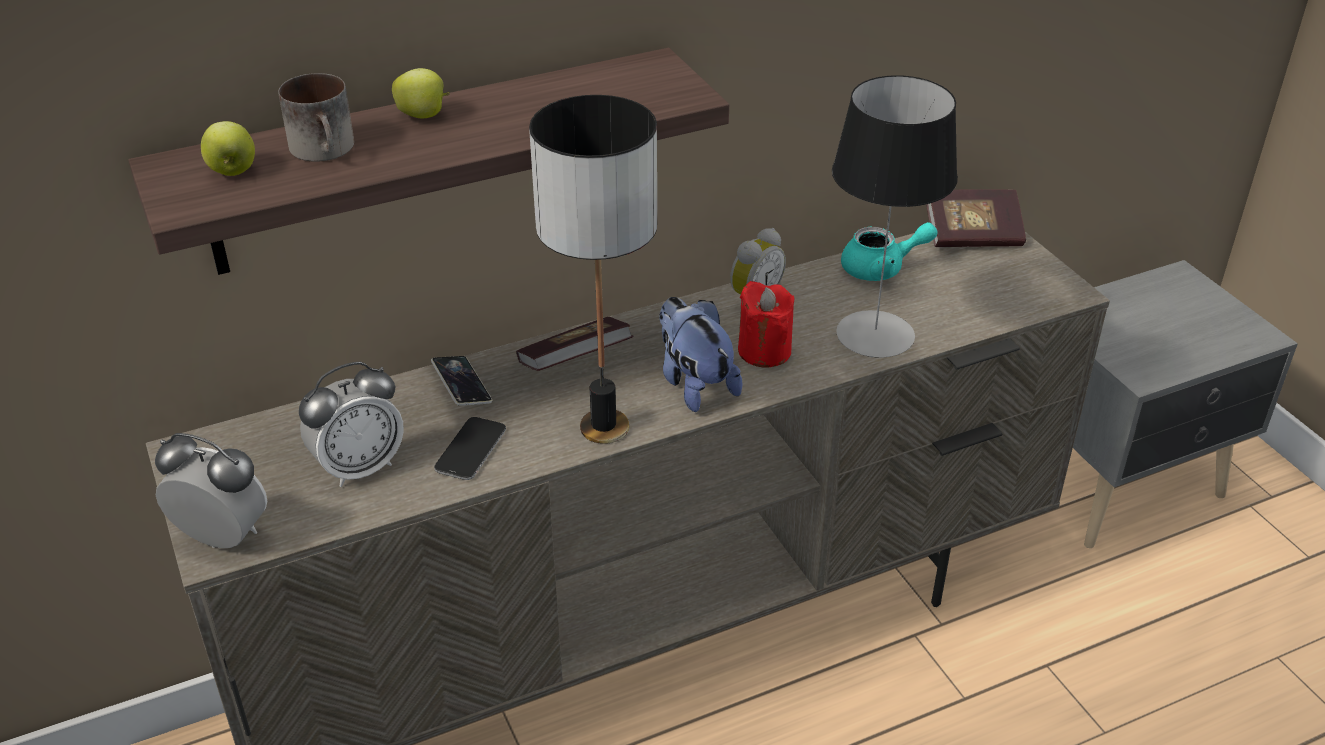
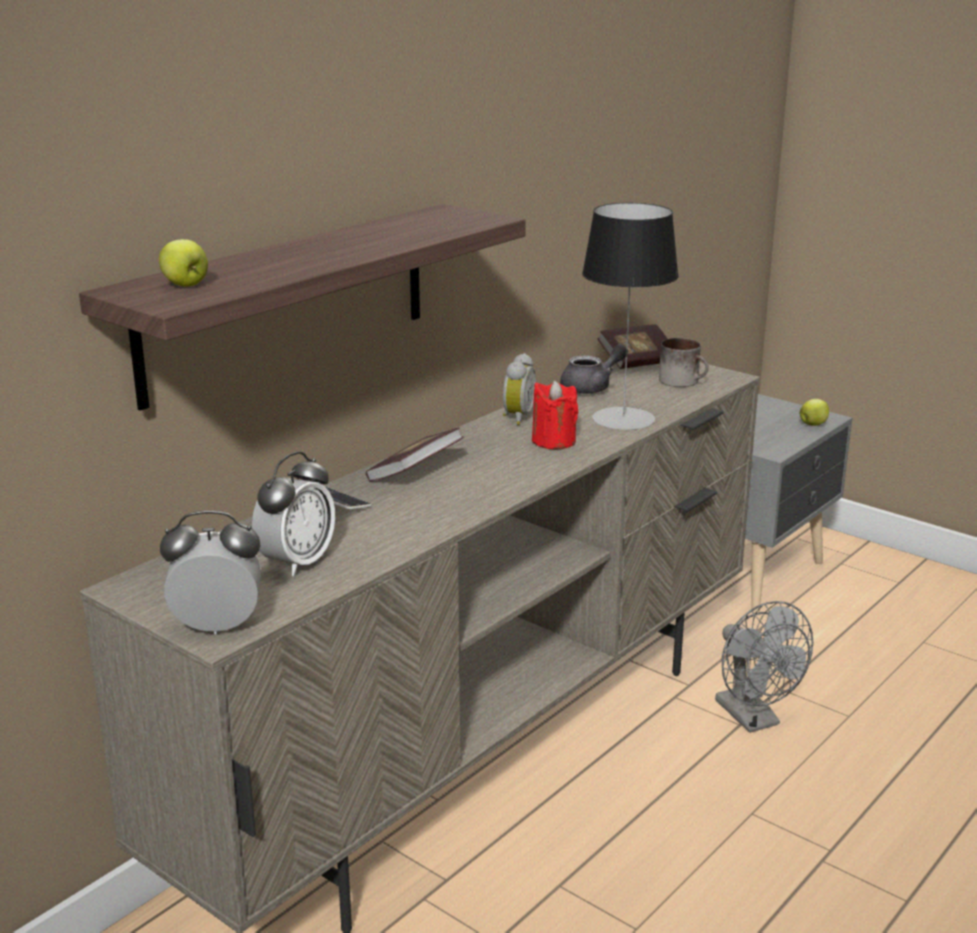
camera: 25 degrees left, 15 degrees down
(327, 149) = (249, 268): mug -> mug (684, 381)
(424, 116) = (304, 247): apple -> apple (813, 424)
(470, 450) = (382, 534): phone -> none
(603, 427) = (475, 501): table lamp -> none
(694, 384) = (520, 466): plush toy -> none
(881, 269) = (592, 387): turquoise teapot -> grey teapot
(986, 696) = (754, 719): none -> grey fan

